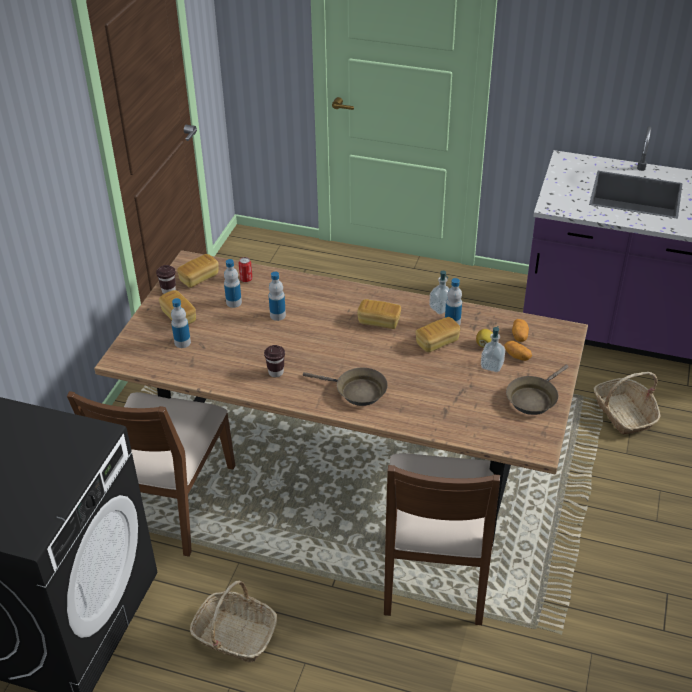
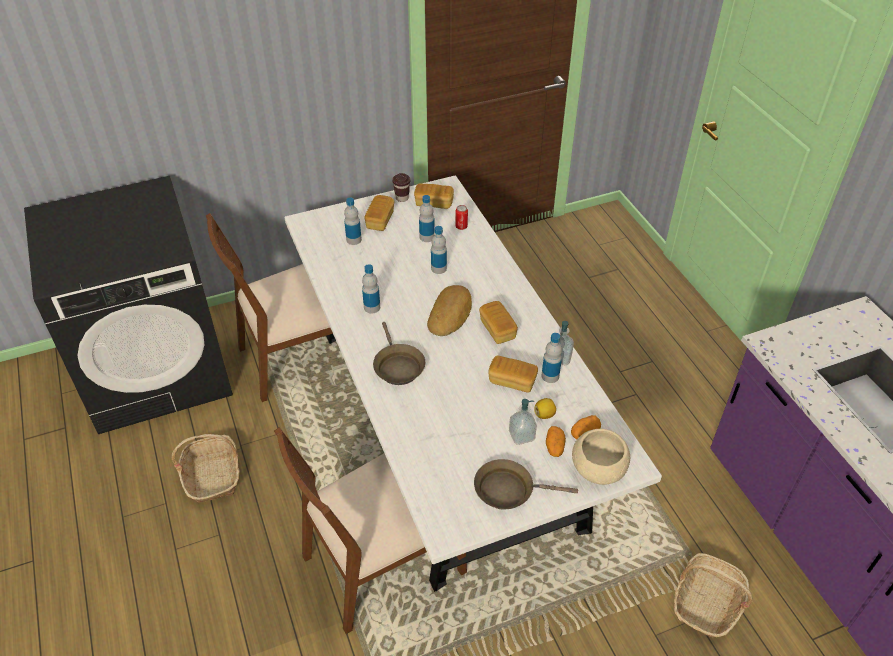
camera: 50 degrees right, 5 degrees up
(276, 372) = (372, 307): brown cup -> bottle
(335, 336) = (450, 314): none -> bread
(347, 453) = (446, 426): brown dining table -> white dining table
(556, 348) = (598, 469): none -> beige bowl

